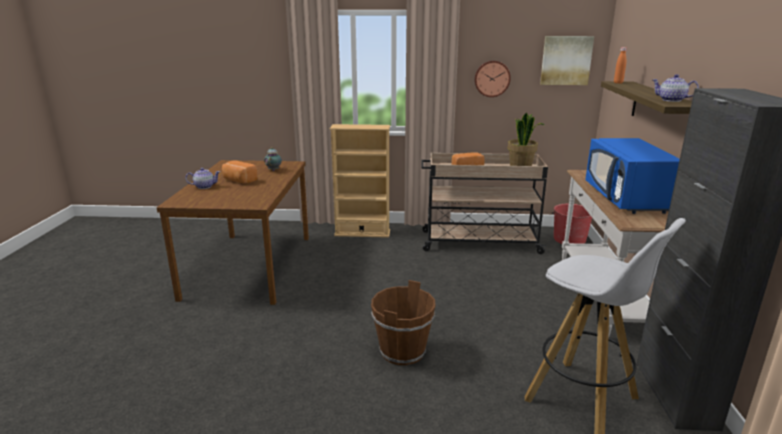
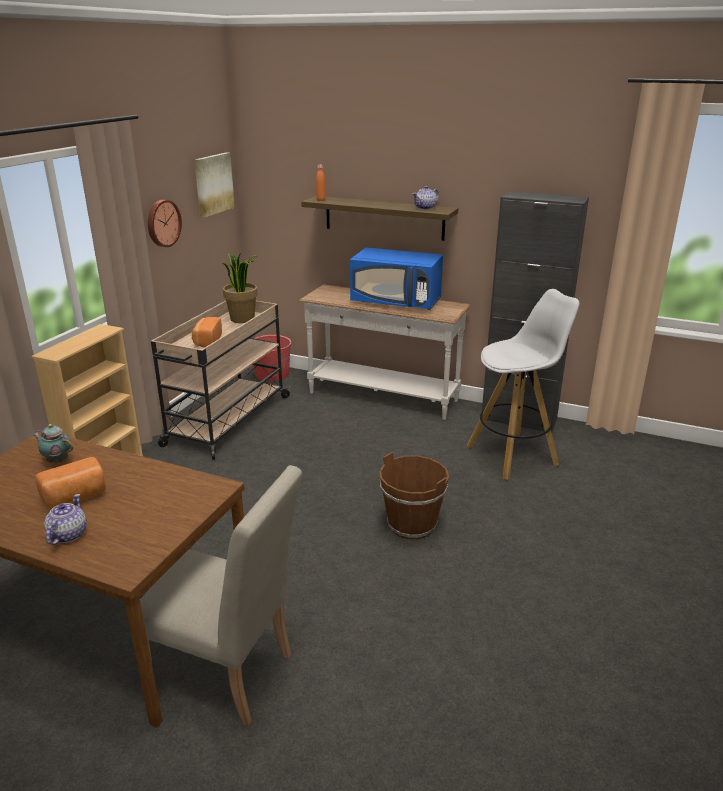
camera: 70 degrees left, 5 degrees up
(214, 312) = (229, 676): none -> beige chair

